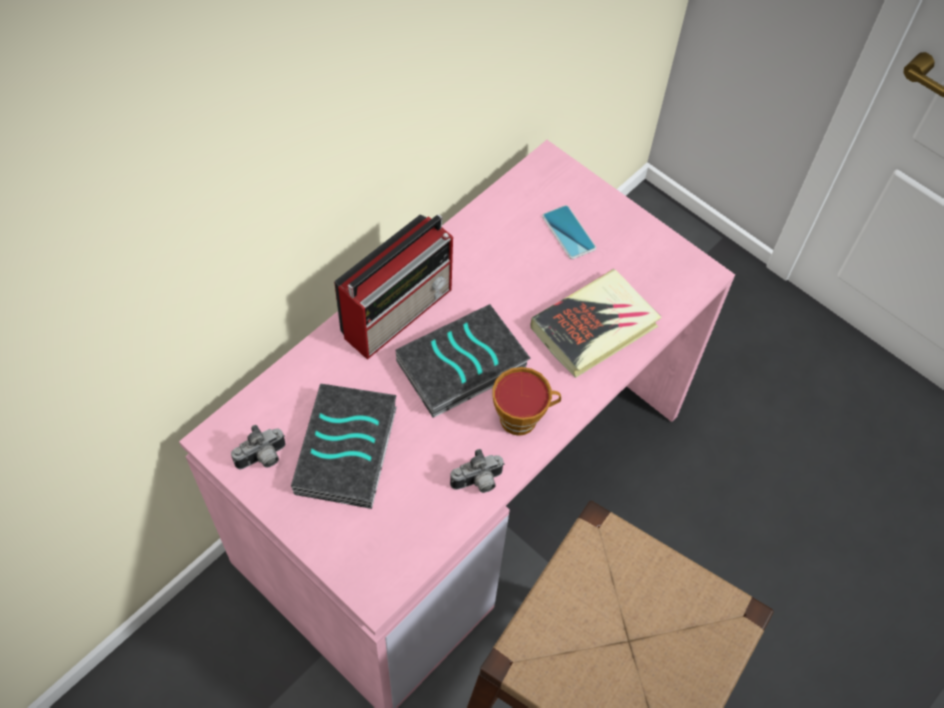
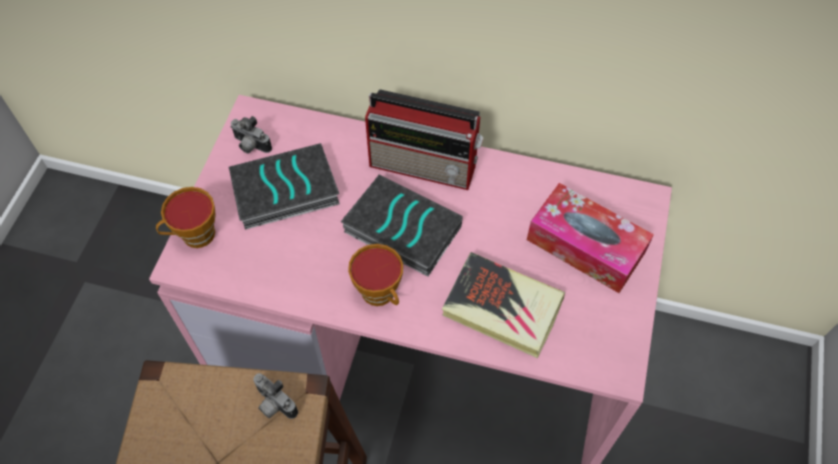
camera: 65 degrees right, 0 degrees up
(348, 563) = (194, 236): none -> cup
(478, 483) = (304, 289): camera -> camera (273, 404)
(568, 232) = (585, 246): phone -> tissue box

